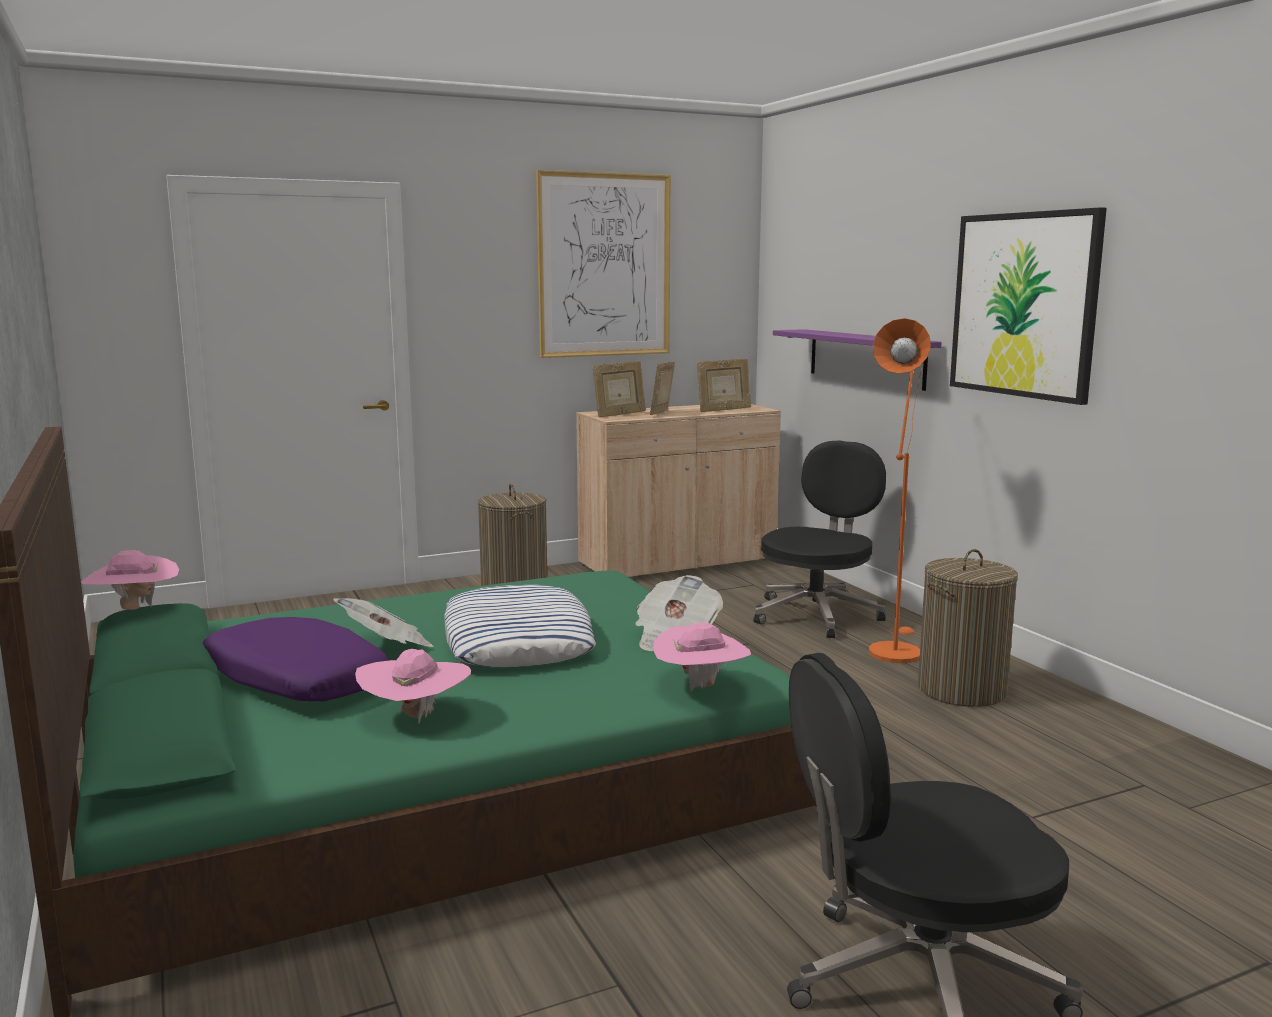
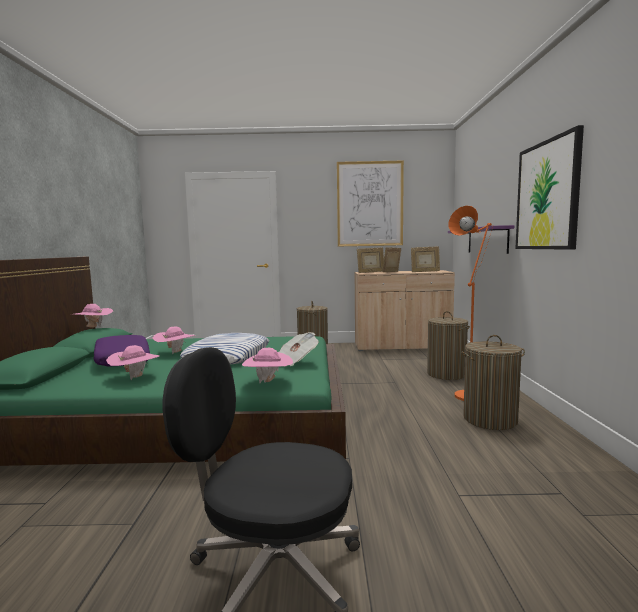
camera: 25 degrees right, 5 degrees down
(386, 646) = (175, 352): newspaper -> pink hat
(817, 614) = (446, 374): black office chair -> laundry basket

